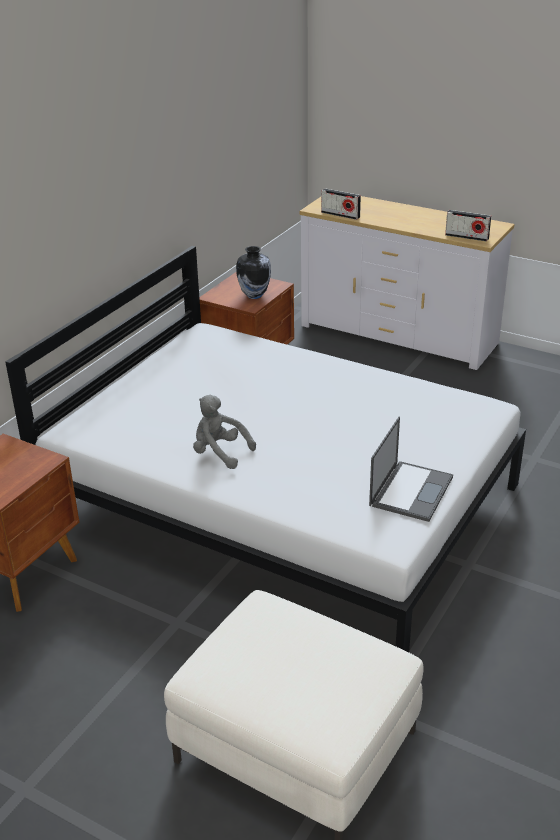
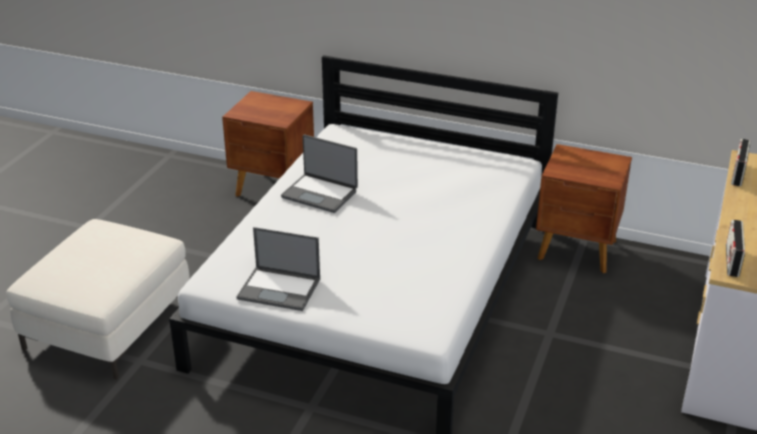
camera: 80 degrees right, 0 degrees up
(219, 453) = (320, 194): grey plush toy -> laptop
(254, 295) = (579, 171): vase -> none

